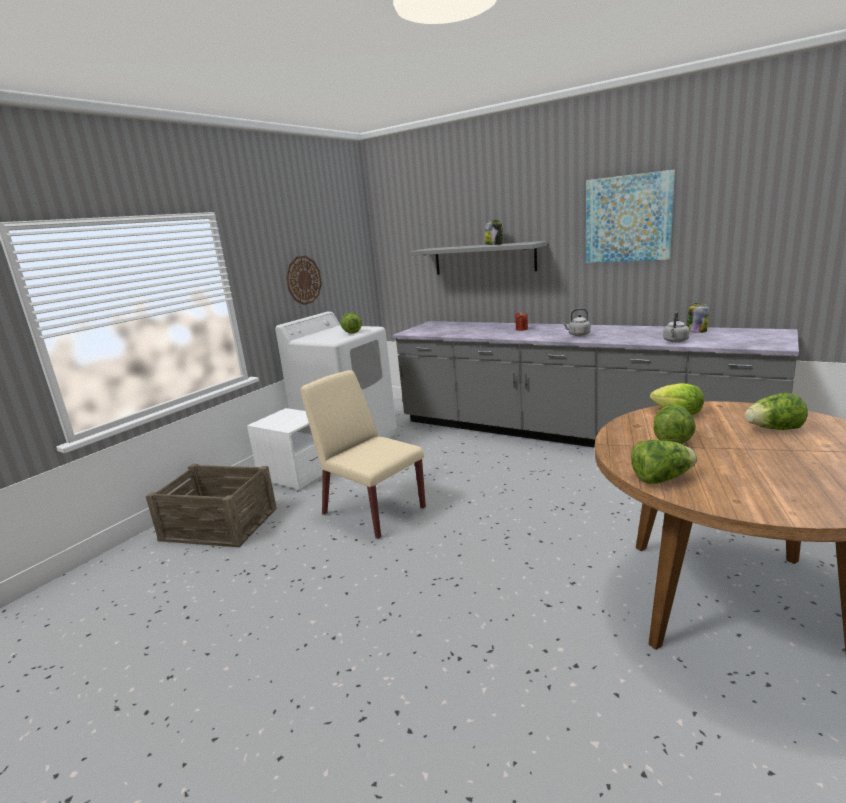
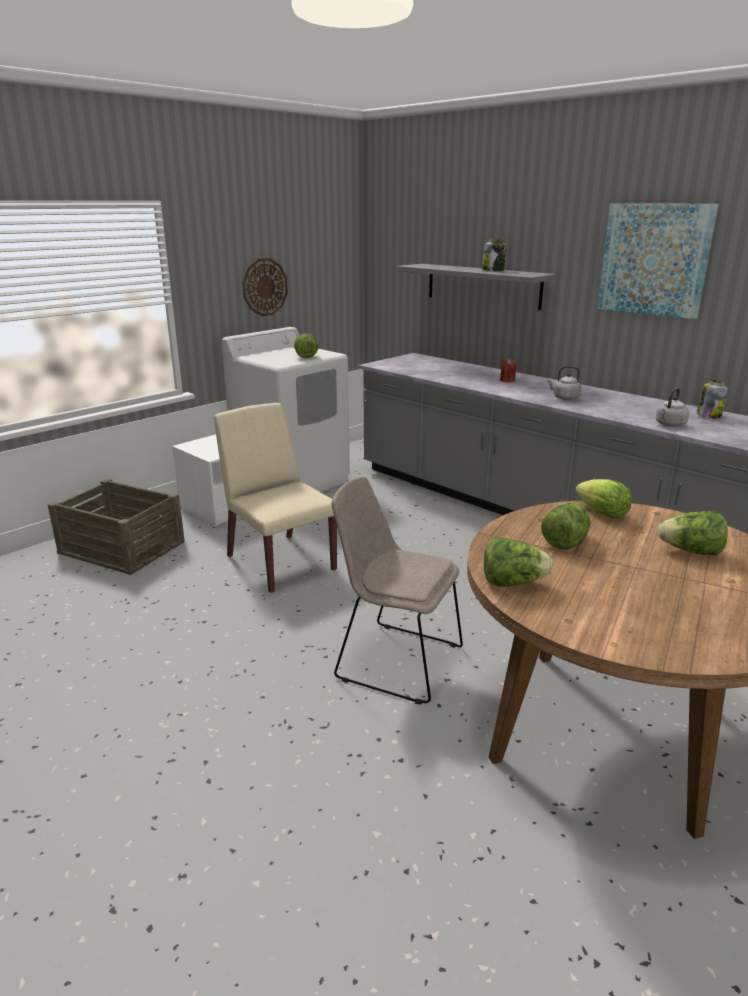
camera: 10 degrees right, 5 degrees up
(519, 575) = (395, 660): none -> beige chair

